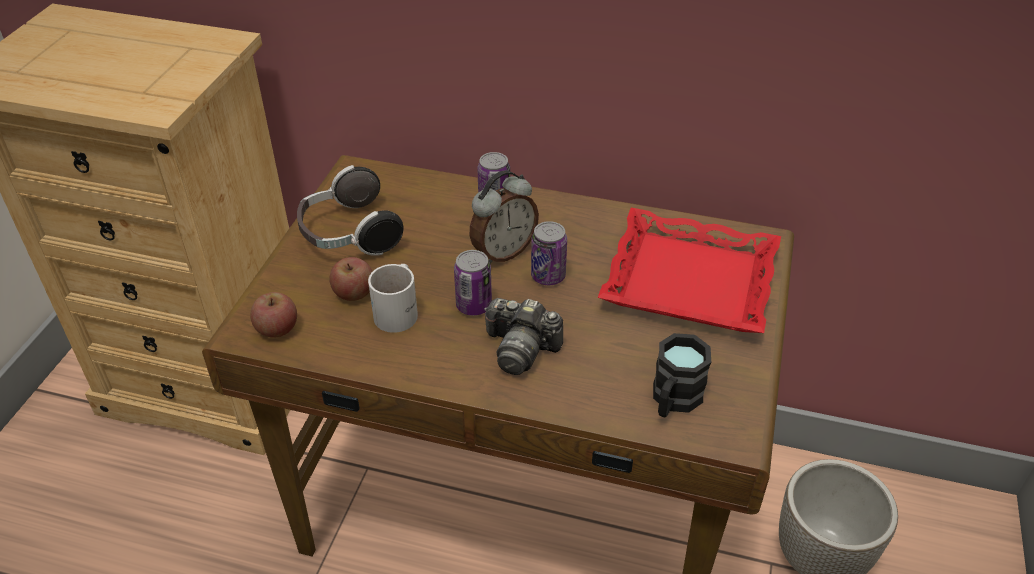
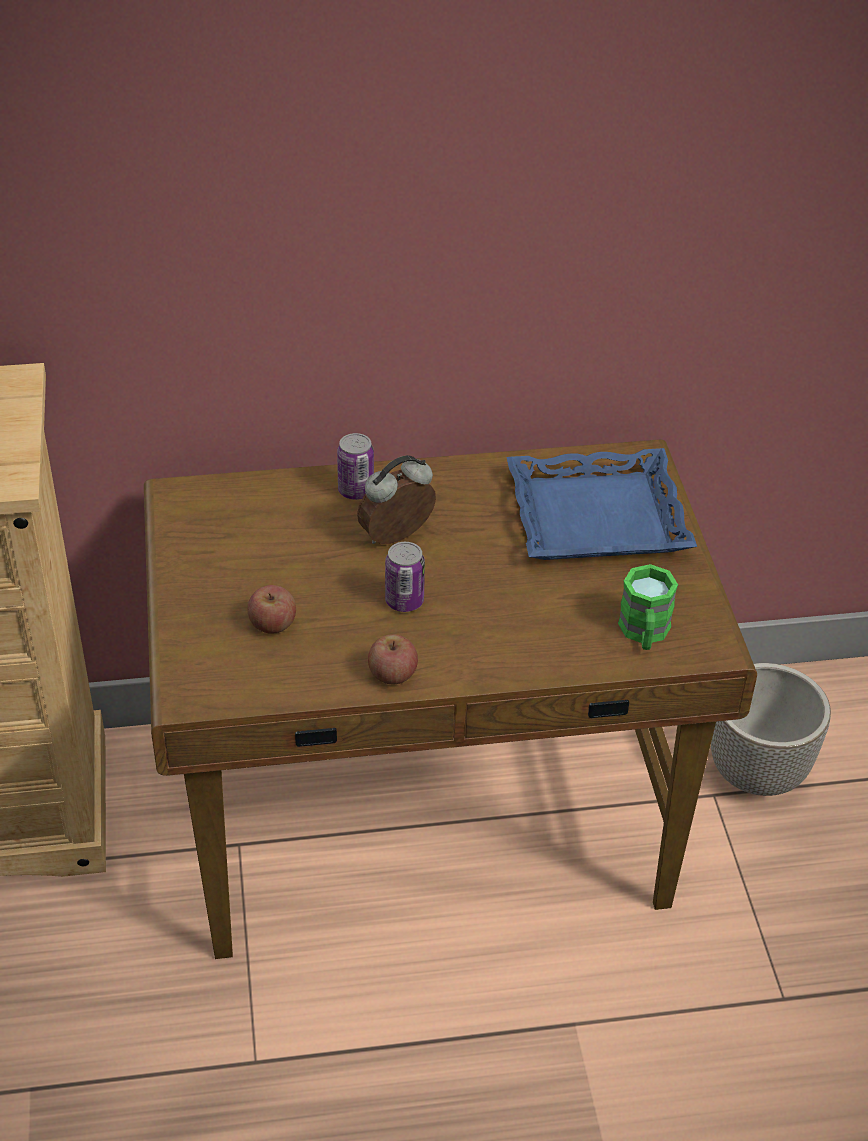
camera: 25 degrees left, 0 degrees up
(277, 328) = (219, 683): apple -> apple (392, 674)
(348, 234) = (222, 566): headphones -> none
(400, 310) = (334, 628): white mug -> none
(503, 251) = (398, 538): alarm clock -> alarm clock turned 150 degrees counterclockwise
(520, 349) = (477, 629): camera -> none
(548, 276) = (459, 550): can -> none
(673, 400) = (644, 633): black mug -> green mug
(690, 280) = (597, 516): red tray -> blue tray

